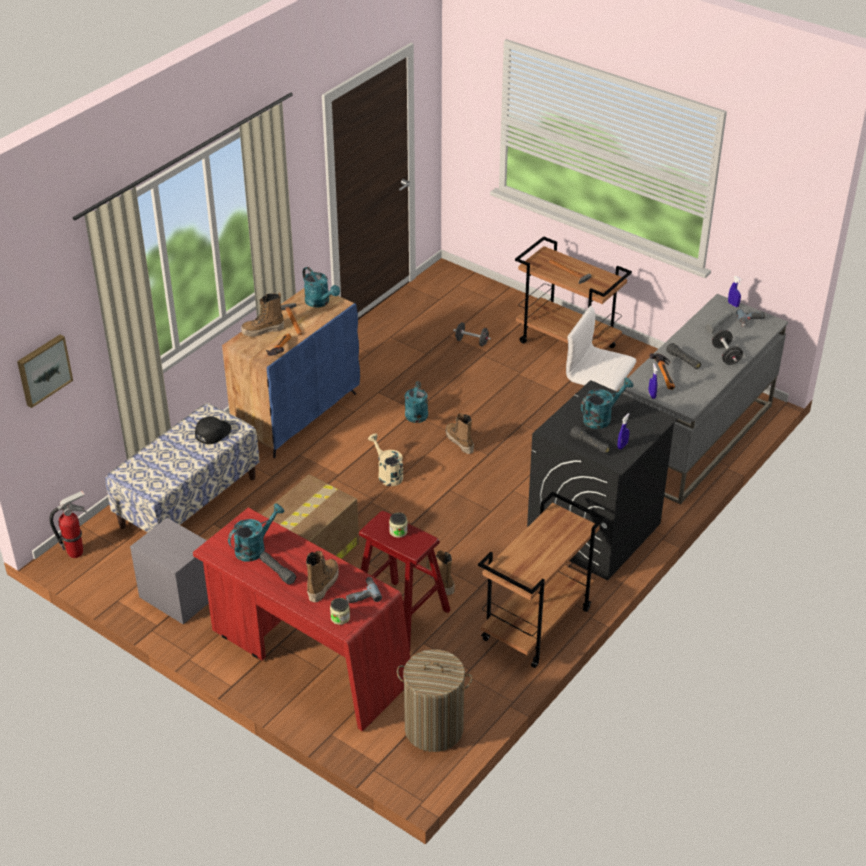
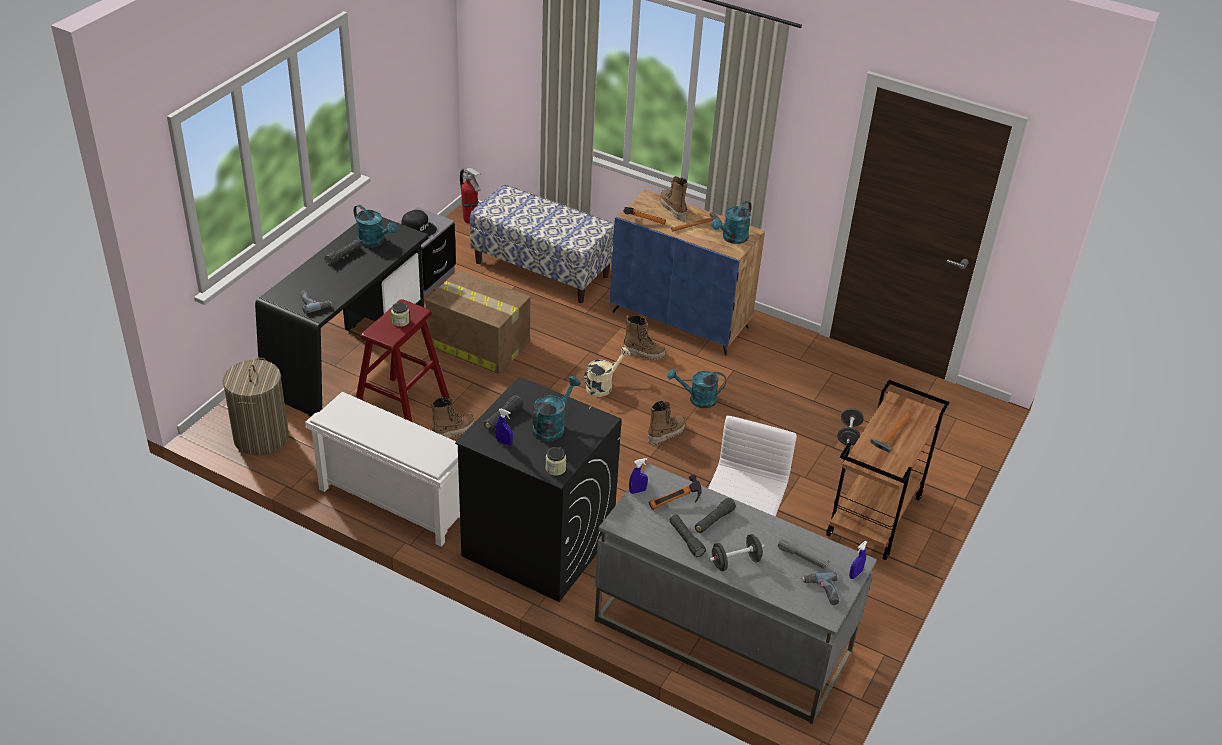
camera: 80 degrees right, 0 degrees up
(43, 369) = (498, 60): picture -> none
(212, 432) = (571, 231): black cap -> black cap (419, 227)
(307, 658) = (349, 355): red desk -> black desk
(322, 584) = (327, 281): boot -> boot (643, 353)
(340, 618) = (285, 294): jar -> jar (555, 468)
(537, 625) = (392, 502): brown cart -> white shoe rack
(601, 417) = (552, 426): turquoise watering can -> turquoise watering can turned 105 degrees counterclockwise
(705, 376) = (686, 540): none -> black flashlight

